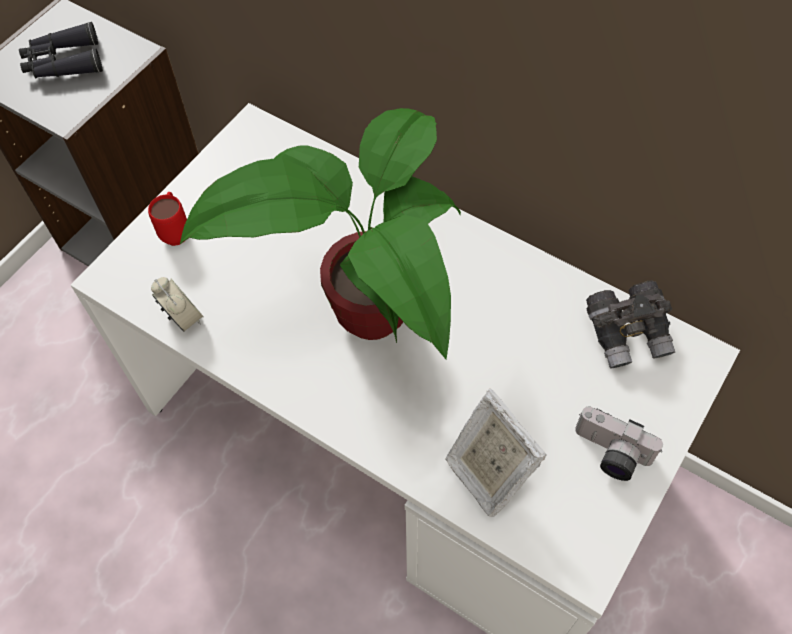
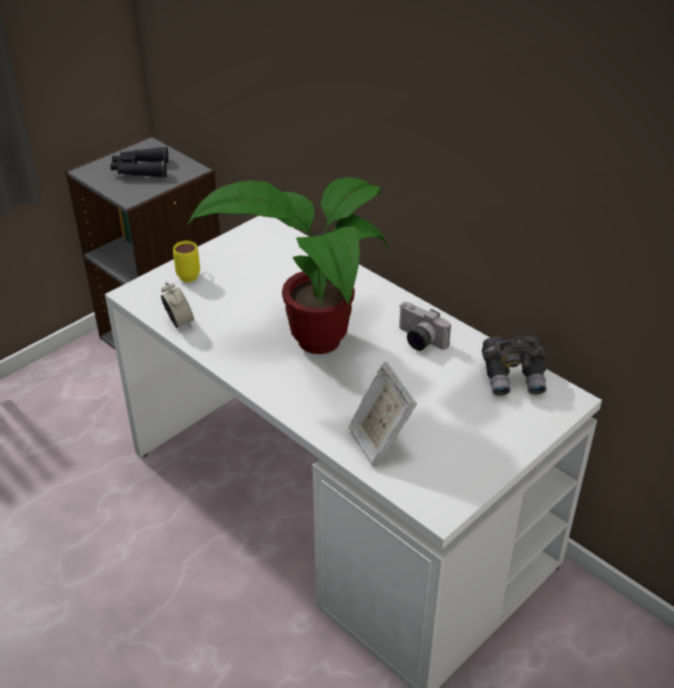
camera: 10 degrees right, 20 degrees down
(176, 231) = (190, 274): red mug -> yellow mug
(609, 454) = (478, 445): camera -> camera (418, 340)

